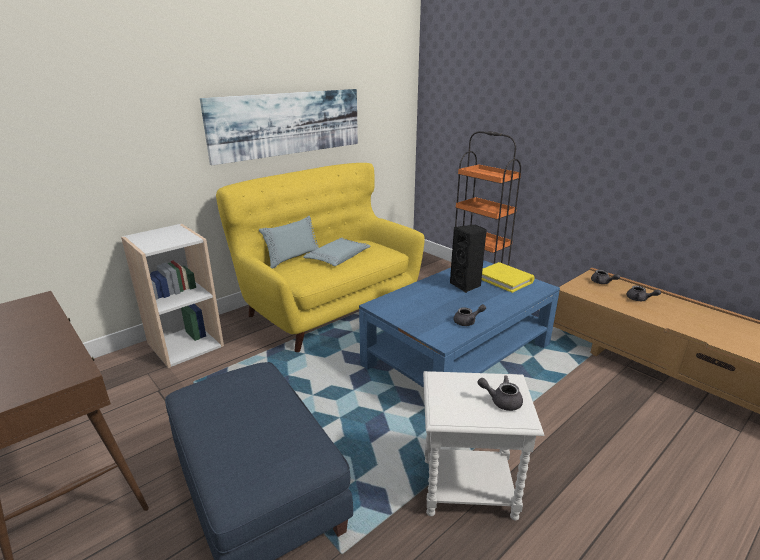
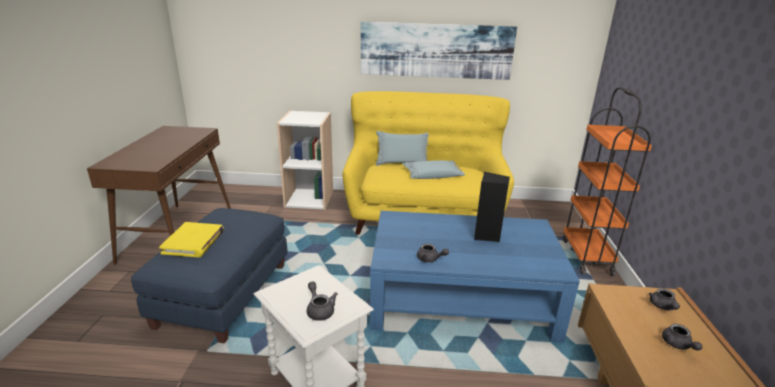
camera: 45 degrees right, 0 degrees up
(505, 279) = (534, 248): yellow book -> yellow book (194, 242)

